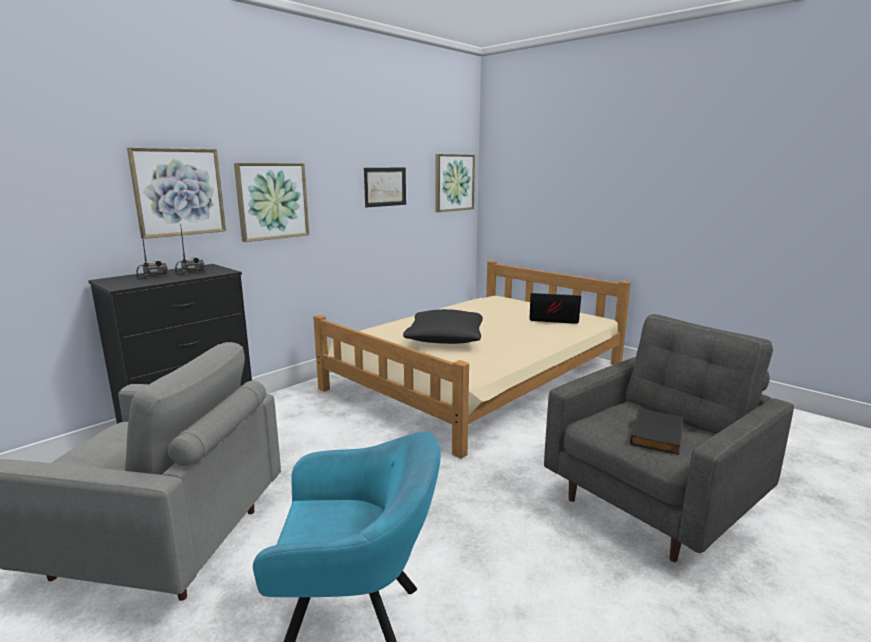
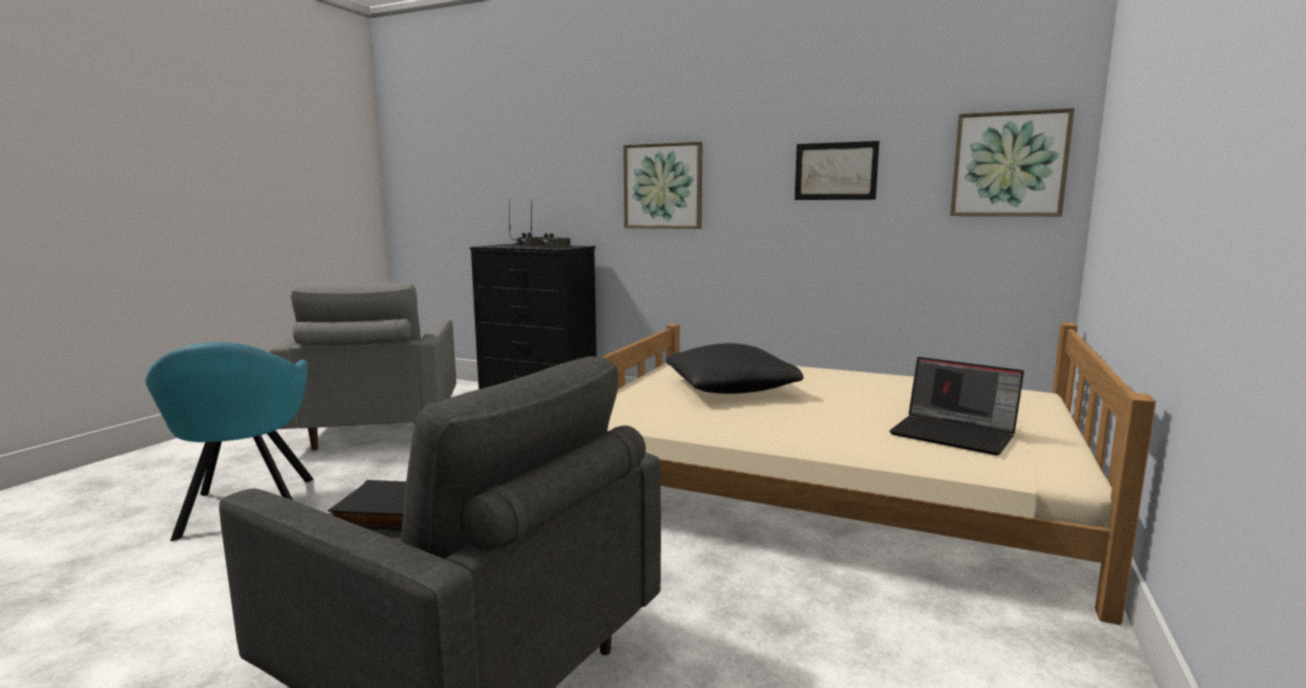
camera: 70 degrees right, 5 degrees down
(179, 192) = (575, 175): picture -> none
(553, 319) = (955, 434): laptop -> laptop turned 135 degrees clockwise

